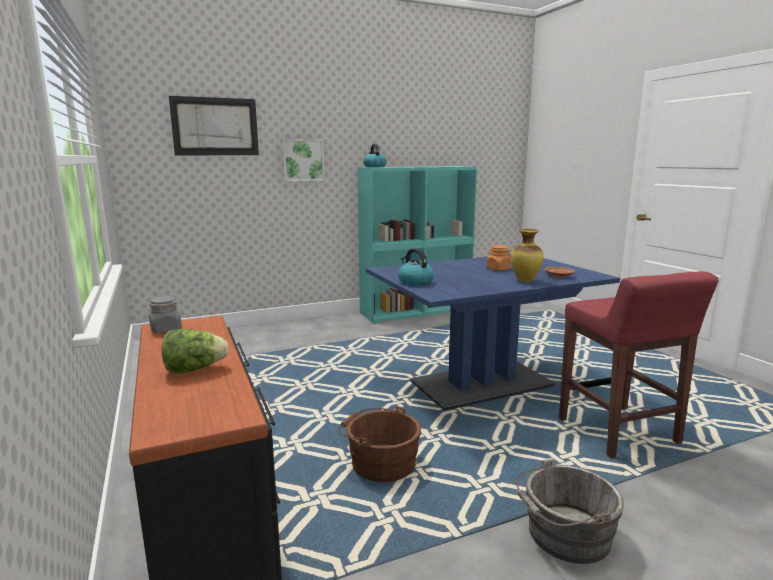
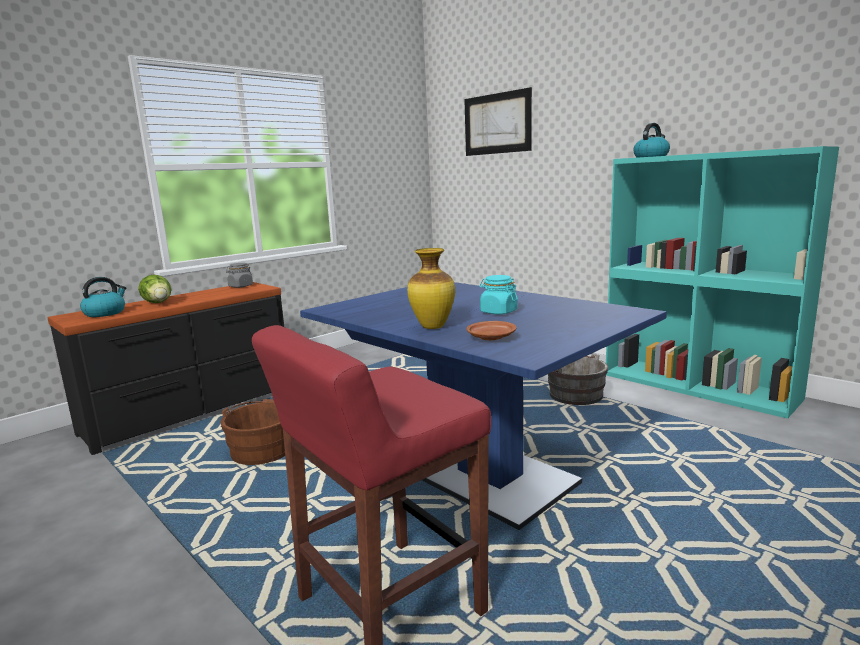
camera: 70 degrees right, 0 degrees up
(303, 160) = (576, 153): picture -> none
(415, 282) = (383, 297): kettle -> kettle (105, 313)
(498, 269) = (498, 312): orange jar -> turquoise jar
(564, 535) = (138, 564): grey bucket -> grey bucket (573, 395)

